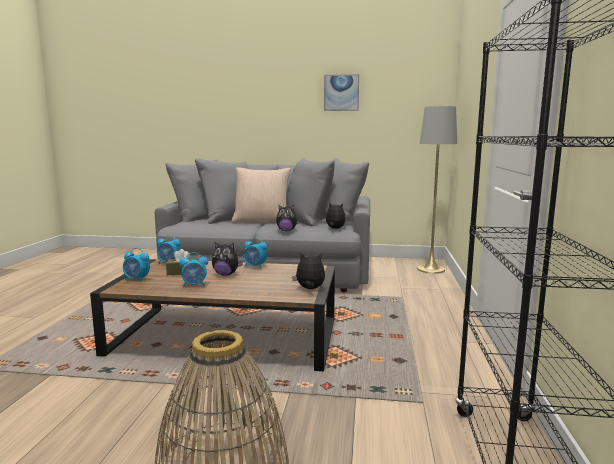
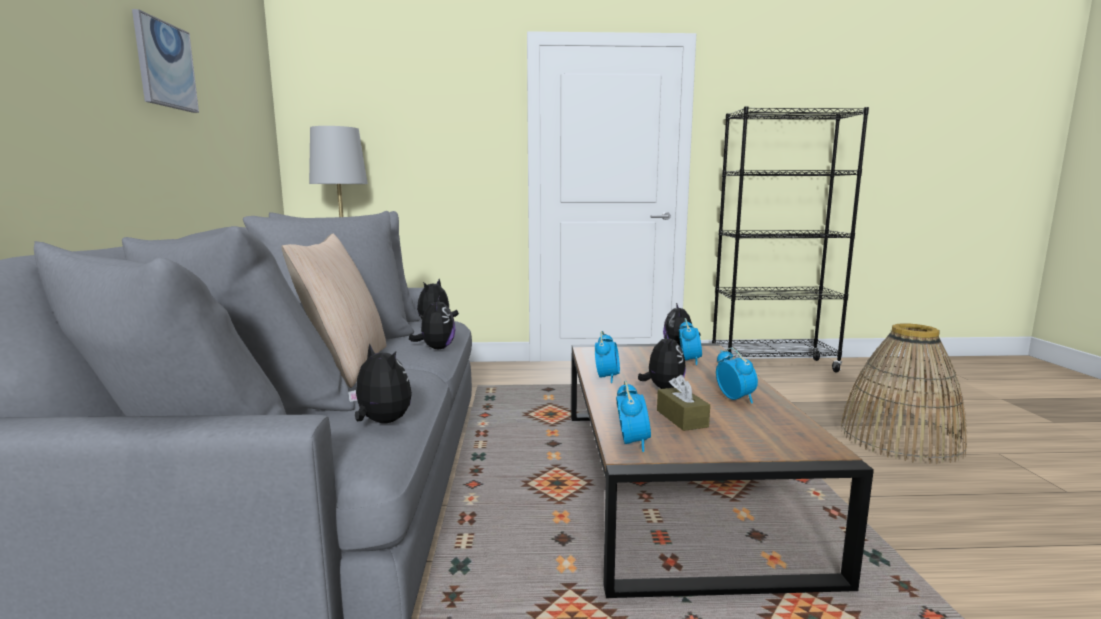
camera: 100 degrees left, 0 degrees up
(137, 279) = (760, 446): alarm clock -> alarm clock (689, 361)
(195, 226) = (381, 422): none -> plush toy

